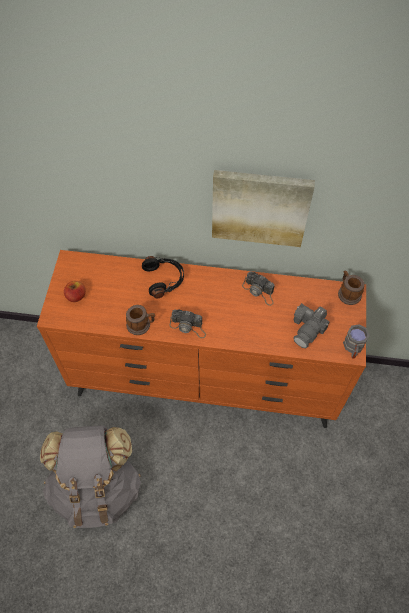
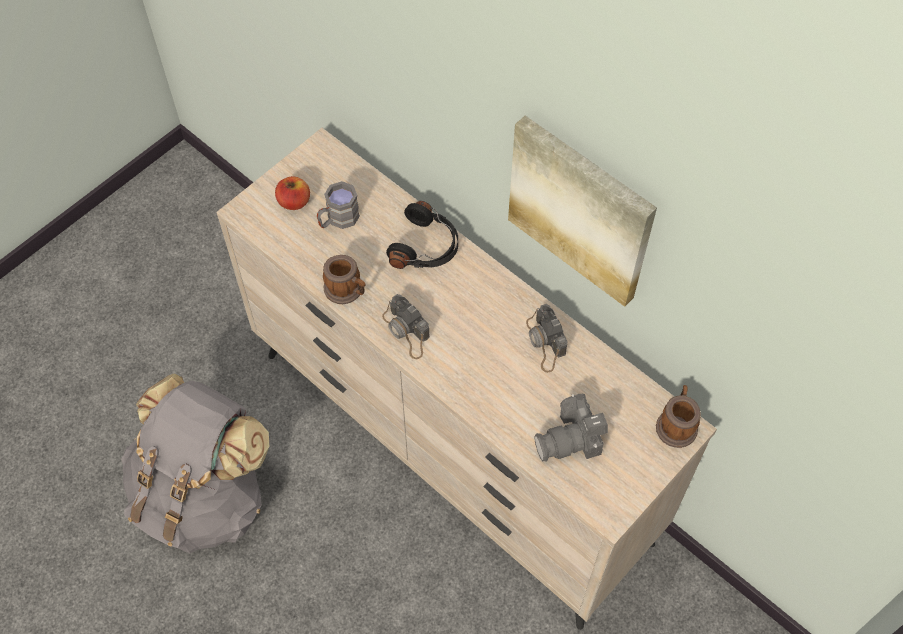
camera: 35 degrees right, 0 degrees up
(205, 382) = (453, 448): orange dresser -> beige dresser
(353, 348) = (616, 507): grey mug -> grey mug (338, 219)

